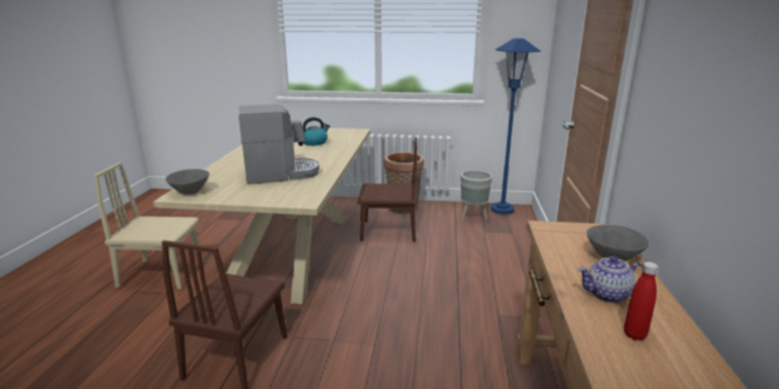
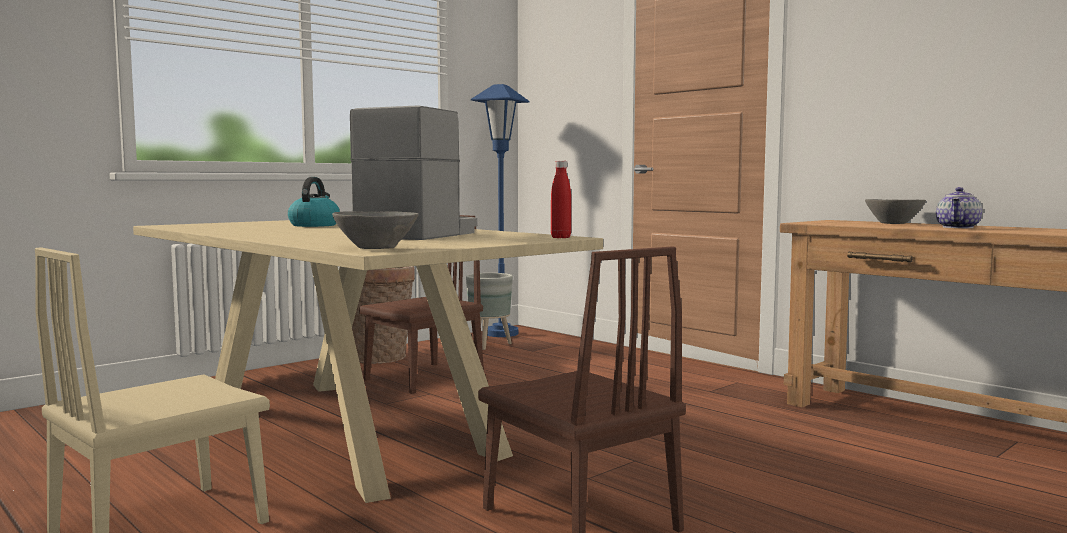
camera: 50 degrees left, 15 degrees down
(634, 335) = (1027, 230): red bottle -> red bottle (560, 237)

